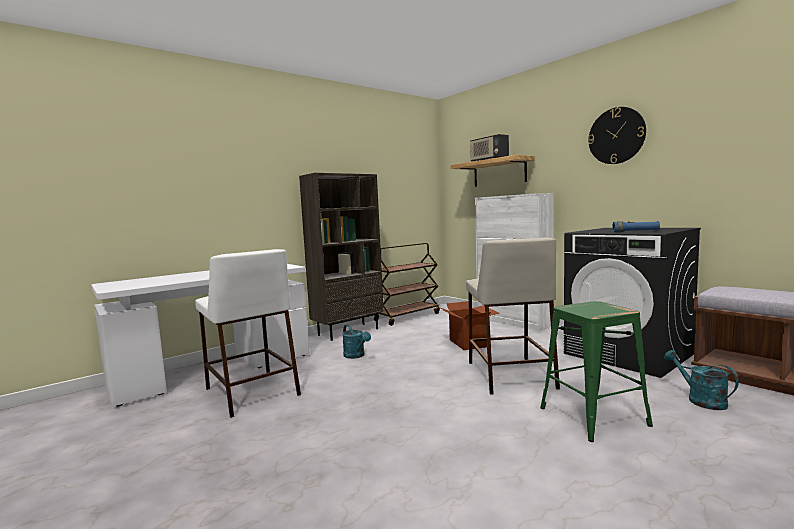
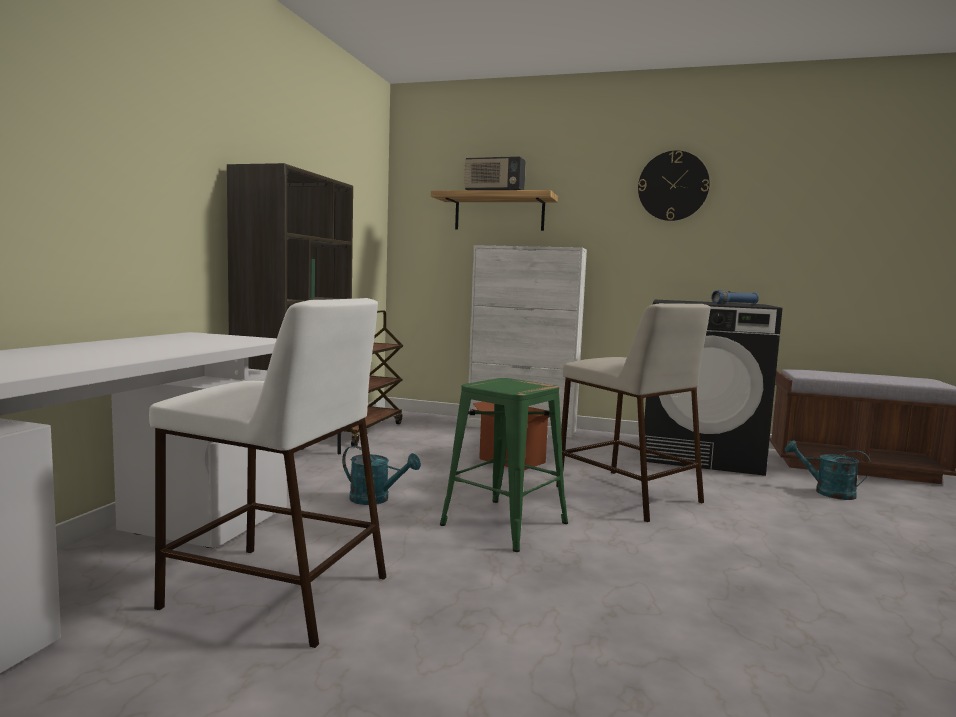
camera: 35 degrees left, 0 degrees up
(592, 416) = (778, 526): green stool -> green stool (503, 523)

